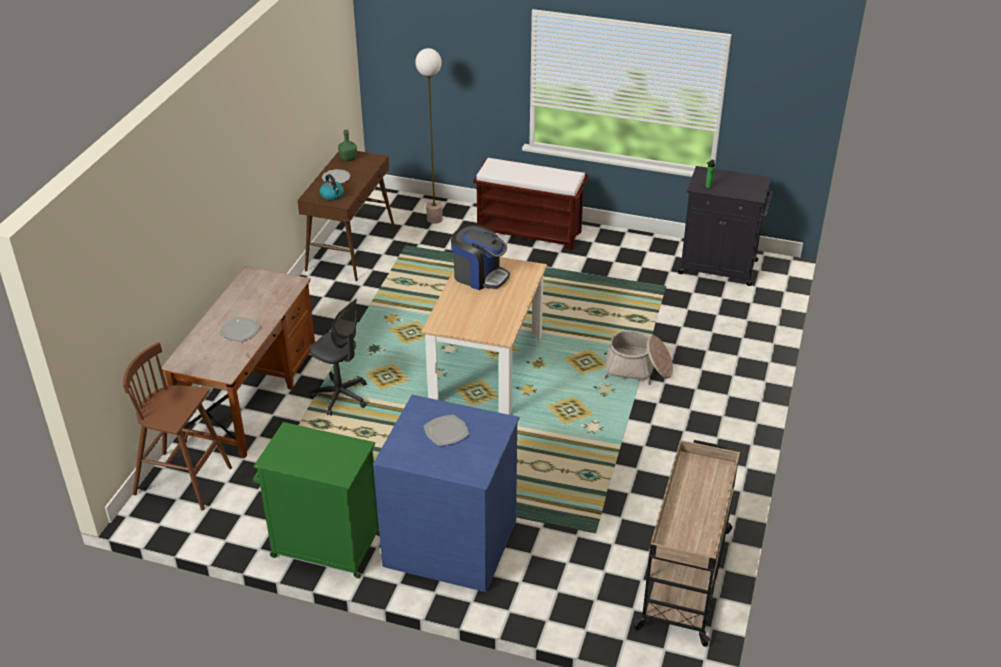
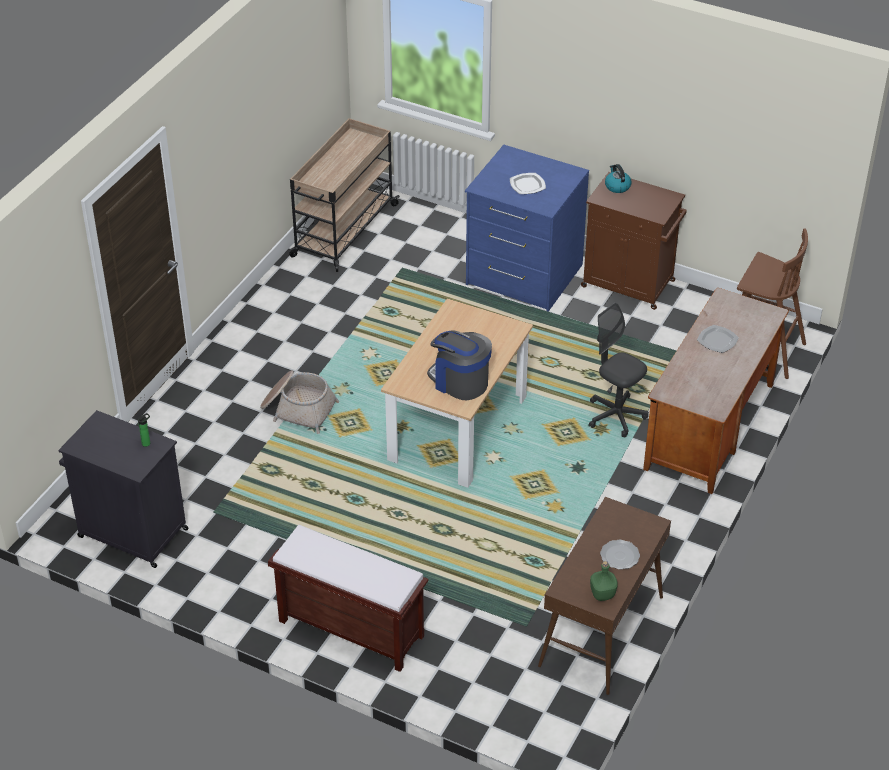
camera: 170 degrees left, 5 degrees up
(324, 545) = (630, 284): green cabinet -> brown cabinet
(332, 195) = (624, 522): kettle -> kettle (617, 186)
(435, 219) = (478, 674): floor lamp -> none

